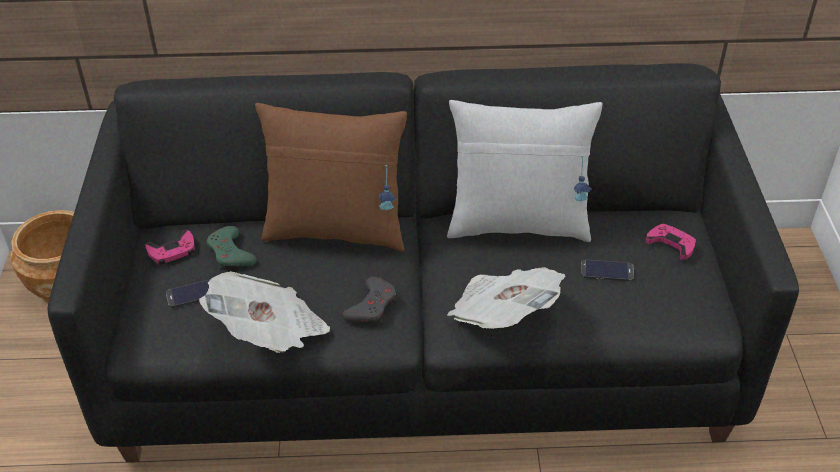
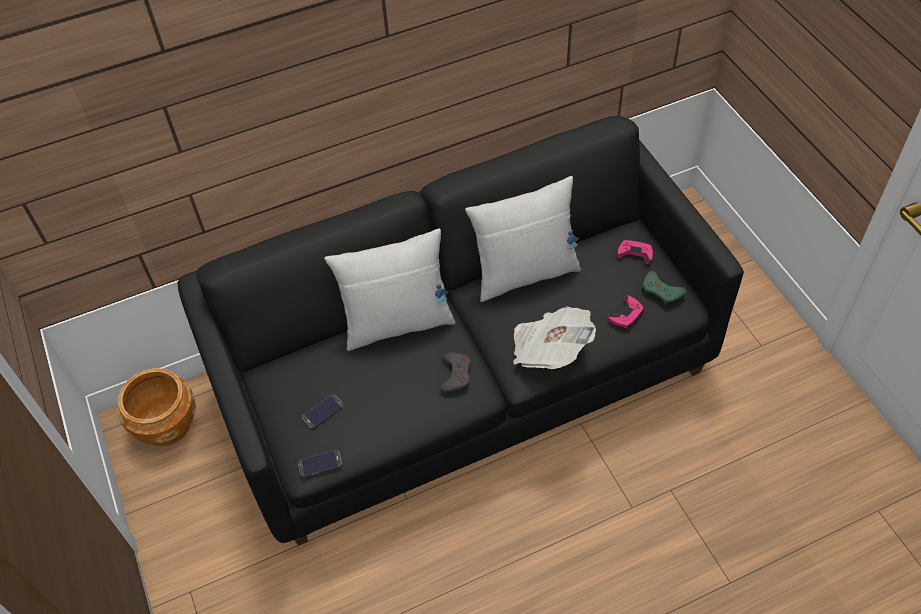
camera: 20 degrees left, 10 degrees up
(172, 251) = (285, 383): pink game controller -> pink game controller (626, 315)
(230, 253) = (330, 369): green game controller -> green game controller (661, 291)
(270, 332) = (396, 422): newspaper -> none
(335, 231) = (397, 324): brown pillow -> grey pillow
(607, 271) = (602, 290): phone -> phone (320, 463)

